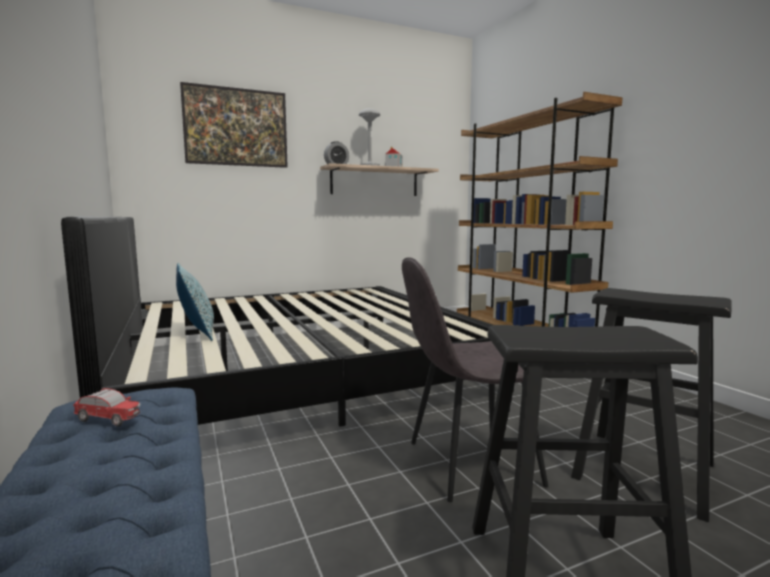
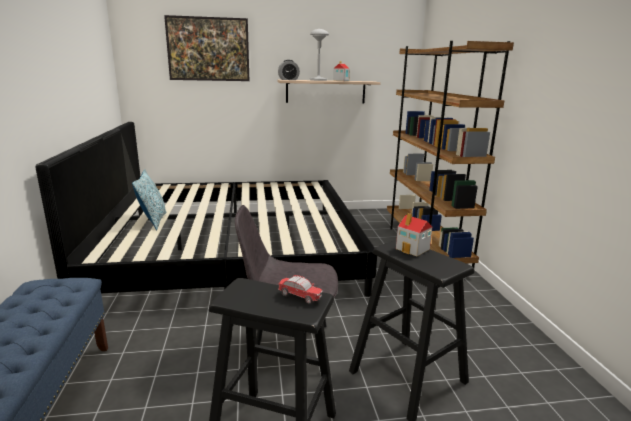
camera: 15 degrees right, 10 degrees up
(108, 420) = (36, 299): toy car -> toy car (299, 296)
(638, 292) = (413, 249): none -> toy house

